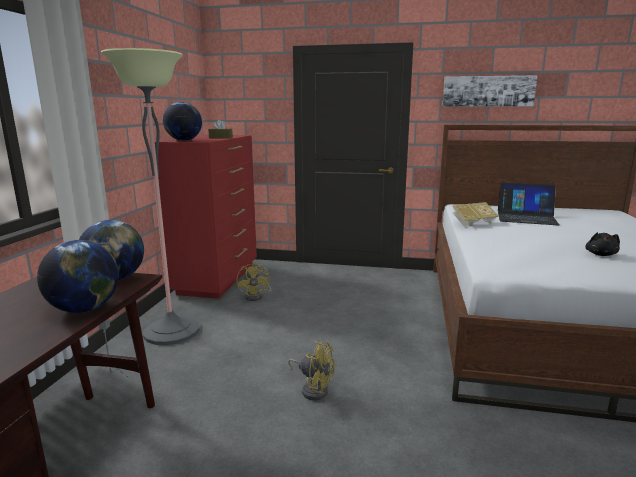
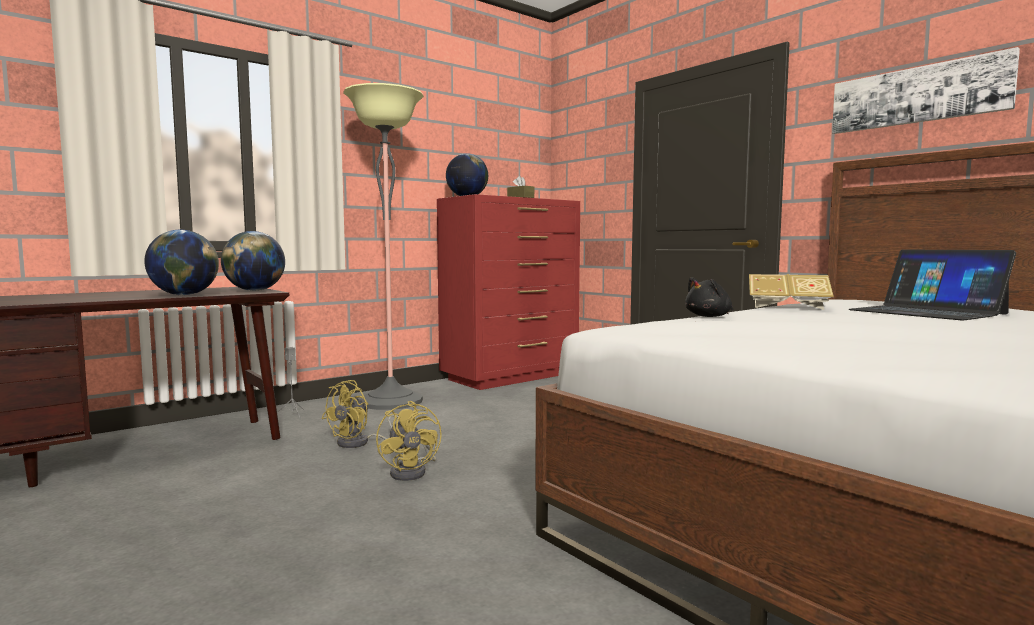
camera: 40 degrees right, 10 degrees down
(257, 296) = (520, 396): yellow fan -> yellow fan (360, 443)
(600, 254) = (897, 341): black plush toy -> black plush toy (710, 316)

